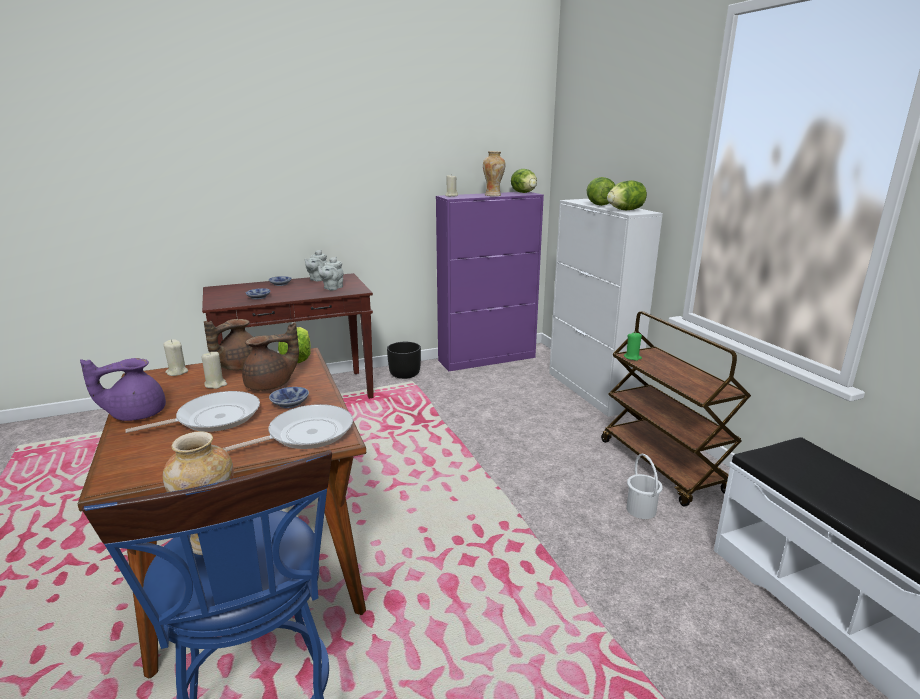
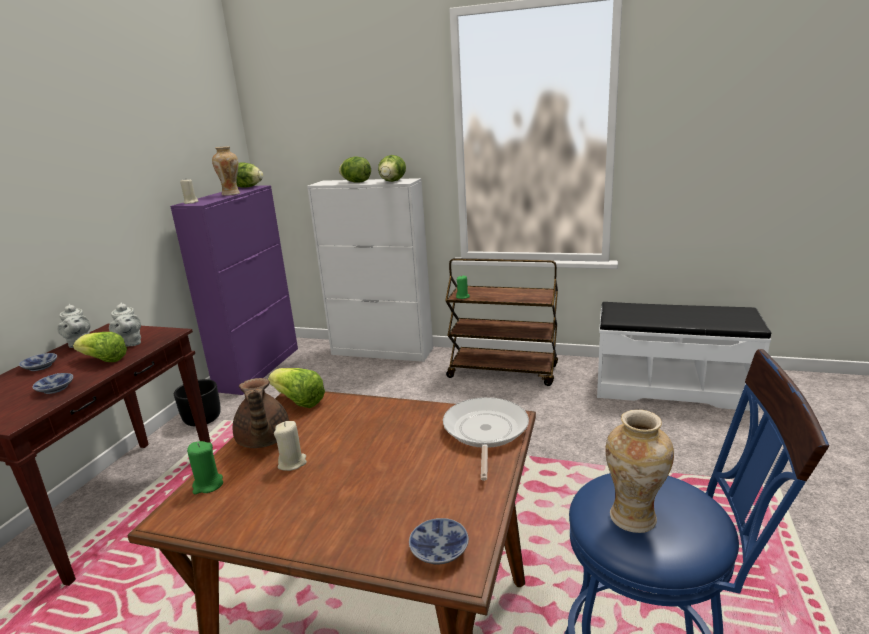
camera: 50 degrees left, 0 degrees up
(136, 414) = (296, 533): purple teapot -> none
(177, 372) = (208, 485): beige candle -> green candle
(214, 418) = (384, 477): frying pan -> none
(271, 385) = (347, 429): brown teapot -> none
(291, 403) = (407, 426): bowl -> bowl (439, 549)
(303, 292) = (104, 360): none -> lettuce
(641, 509) = (536, 401): white bucket -> none

